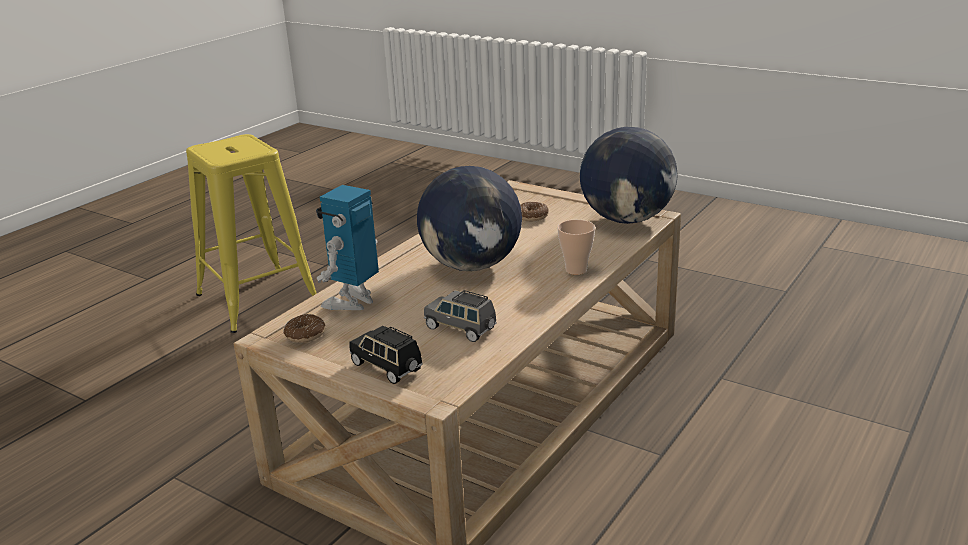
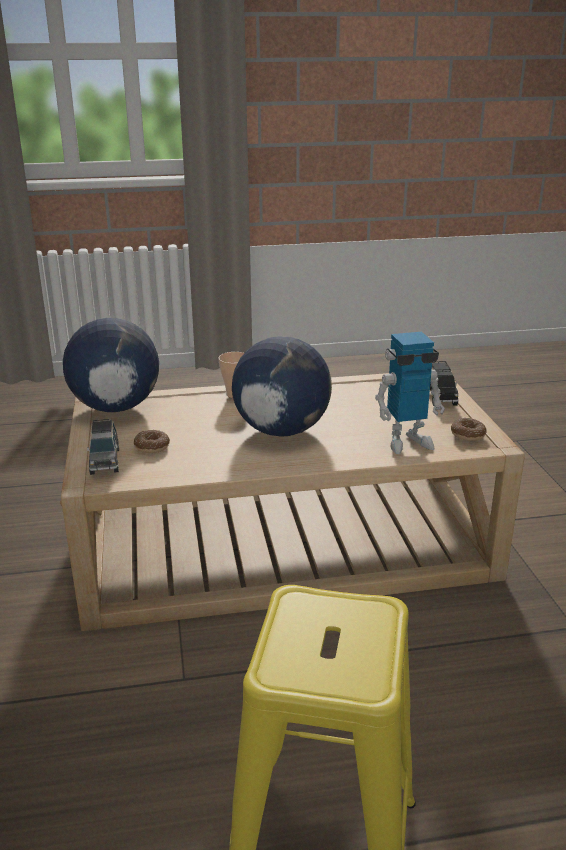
camera: 135 degrees left, 0 degrees up
(461, 329) = (365, 398): grey toy car -> grey toy car (105, 461)

